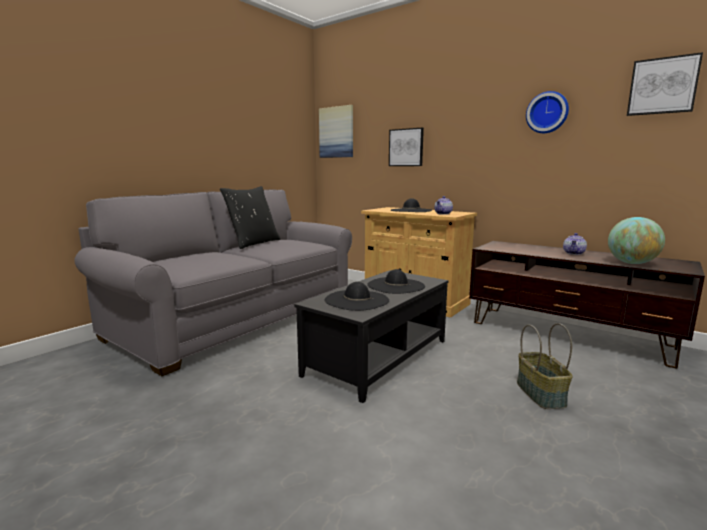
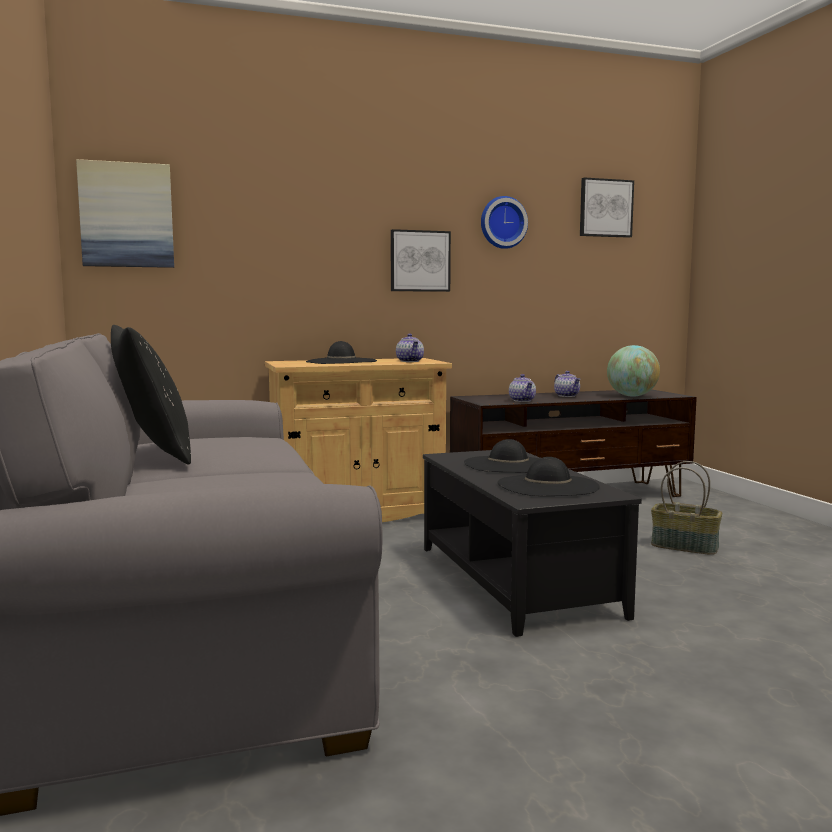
camera: 55 degrees left, 5 degrees down
(406, 147) = (296, 255): picture -> picture (419, 261)
(518, 250) = (522, 400): none -> teapot

